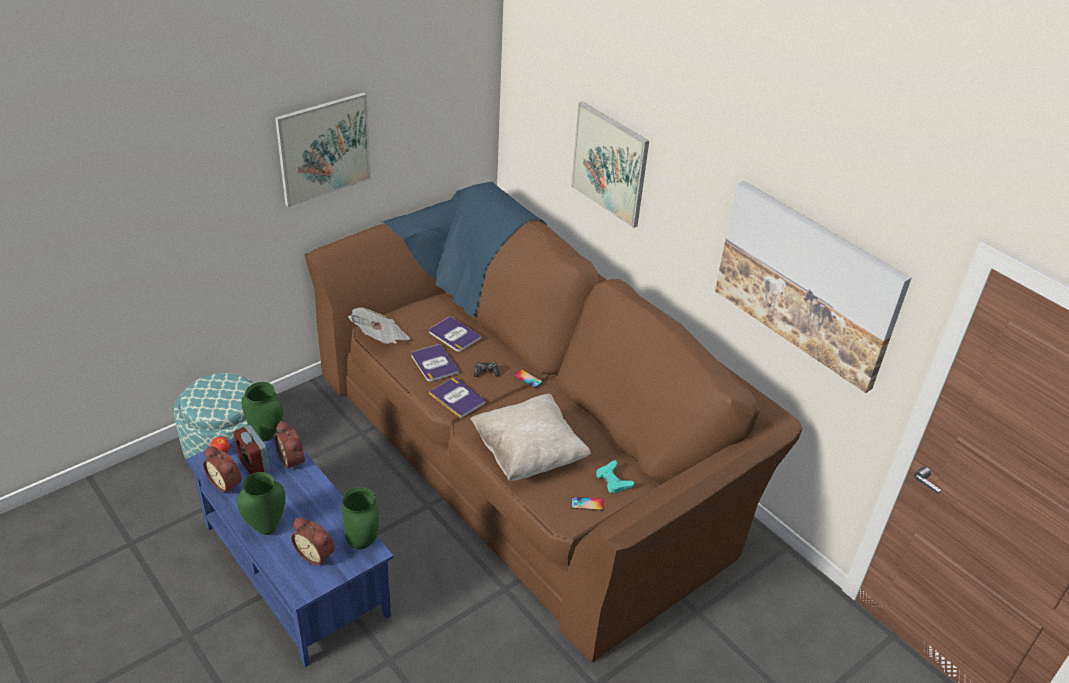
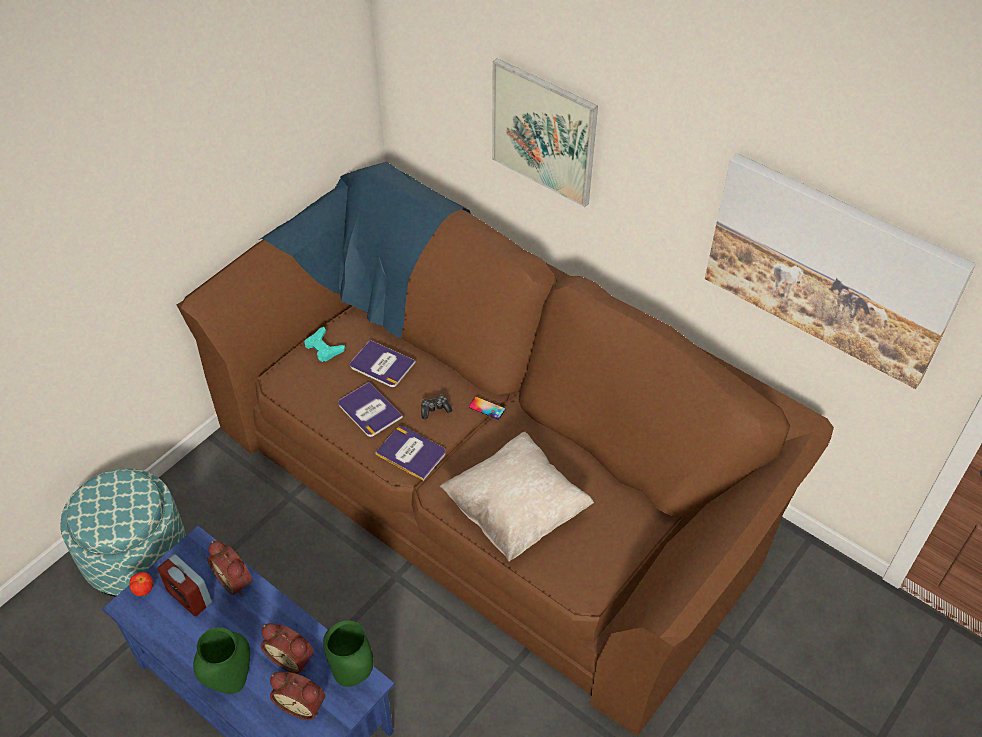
camera: 10 degrees left, 10 degrees up
(227, 483) = (164, 630): alarm clock -> alarm clock (292, 657)
(266, 436) = (192, 553): green vase -> none
(324, 148) = (179, 177): picture -> none
(380, 338) = (294, 389): newspaper -> none
(587, 504) = (602, 565): phone -> none
(613, 480) = (623, 526): turquoise game controller -> turquoise game controller (323, 348)

